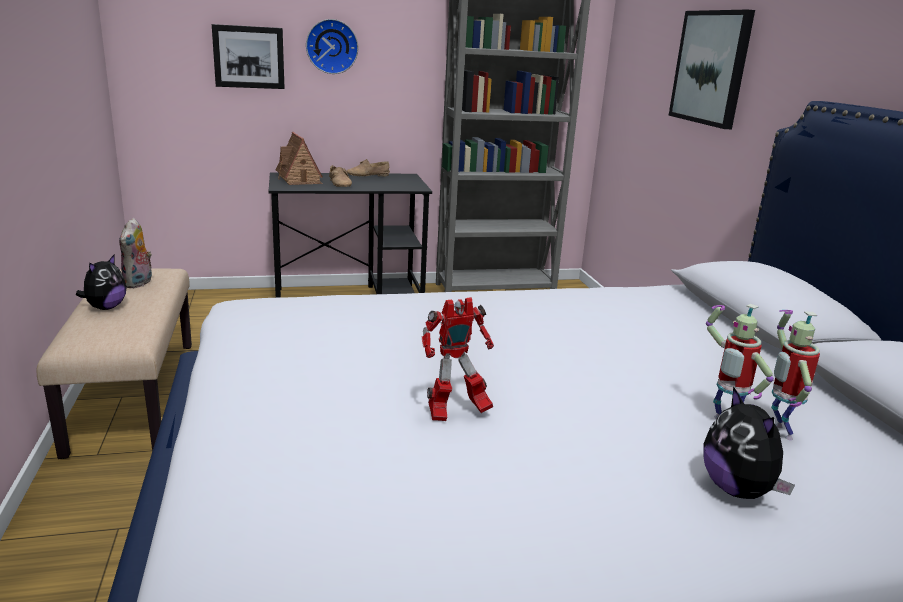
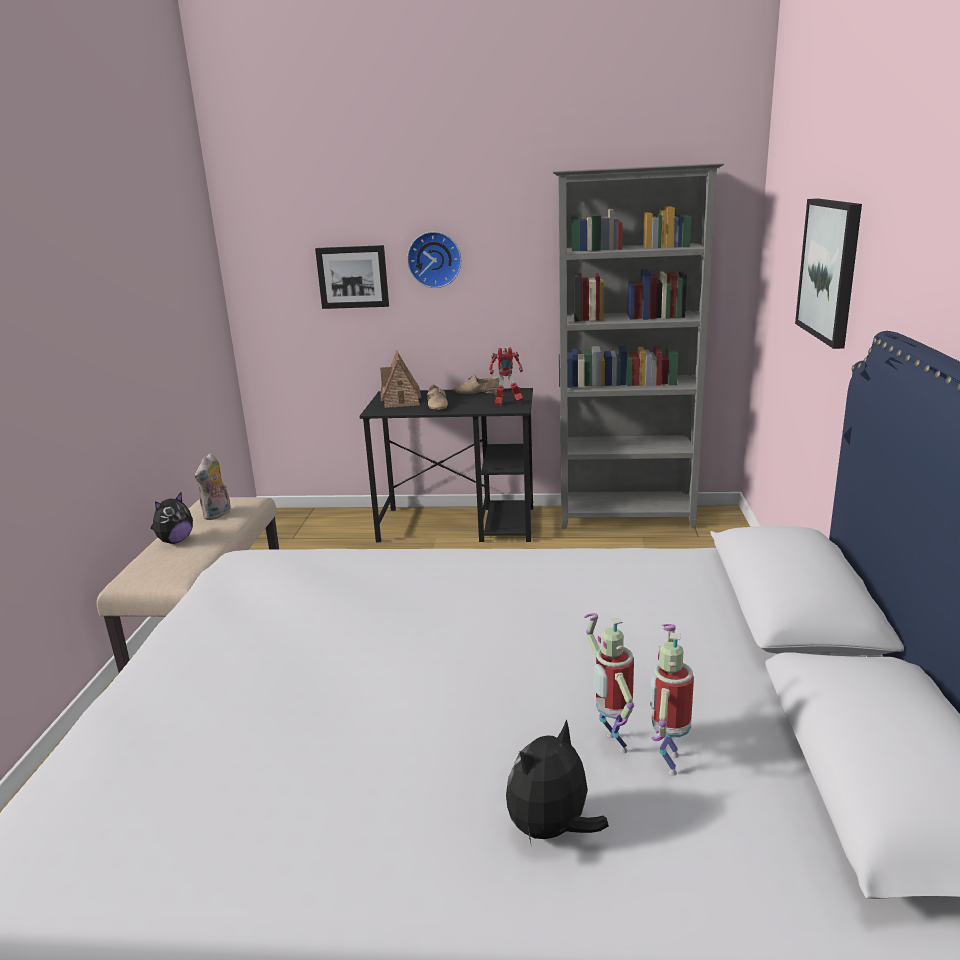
camera: 20 degrees right, 0 degrees up
(455, 413) = (337, 700): toy robot -> toy robot (507, 403)
(738, 490) = (551, 830): plush toy -> plush toy turned 45 degrees clockwise

